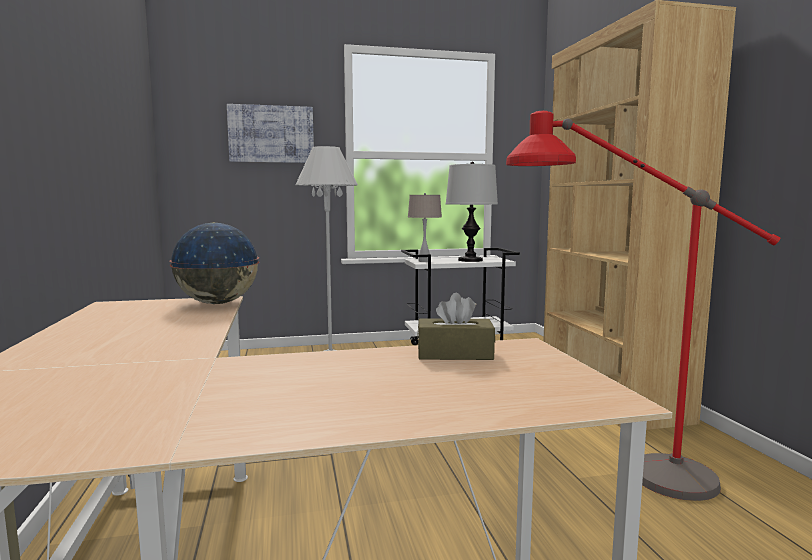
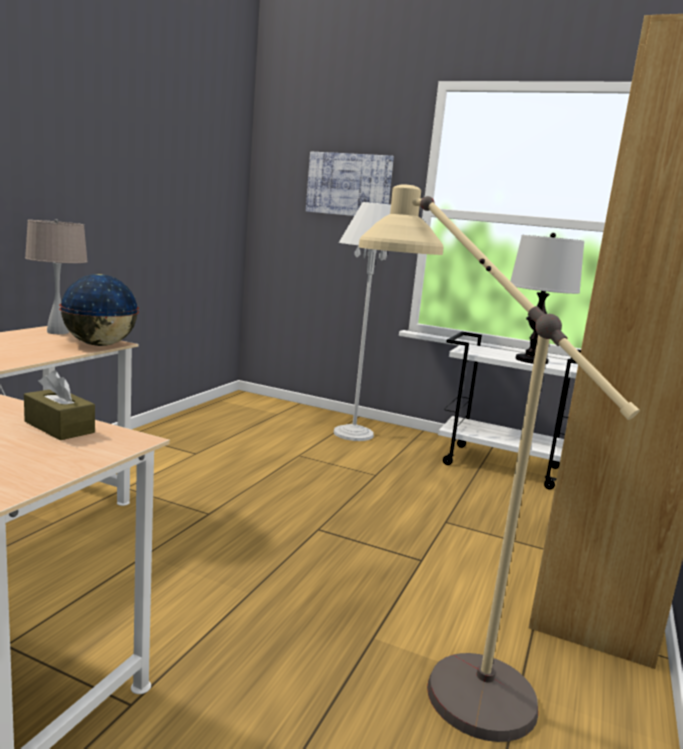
camera: 35 degrees right, 5 degrees up
(424, 261) = (472, 350): beige table lamp -> beige table lamp (57, 332)
(613, 470) = (426, 651): red floor lamp -> beige floor lamp

